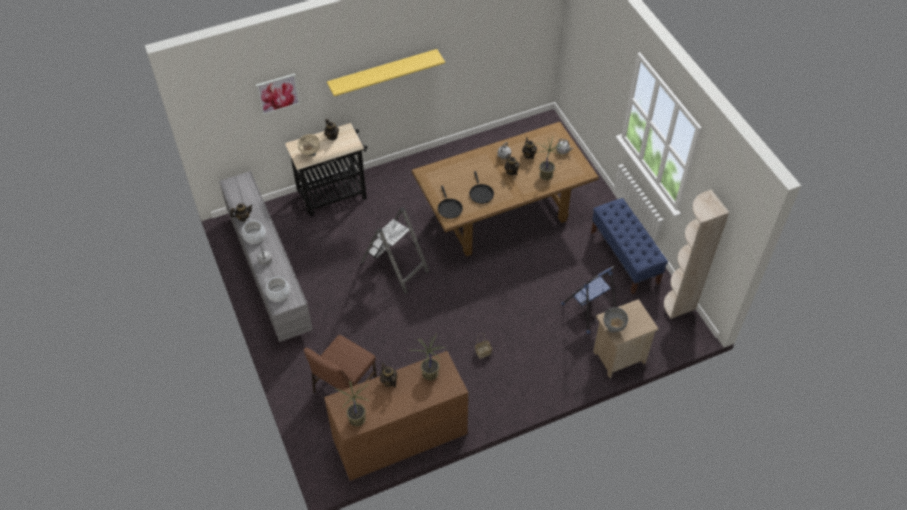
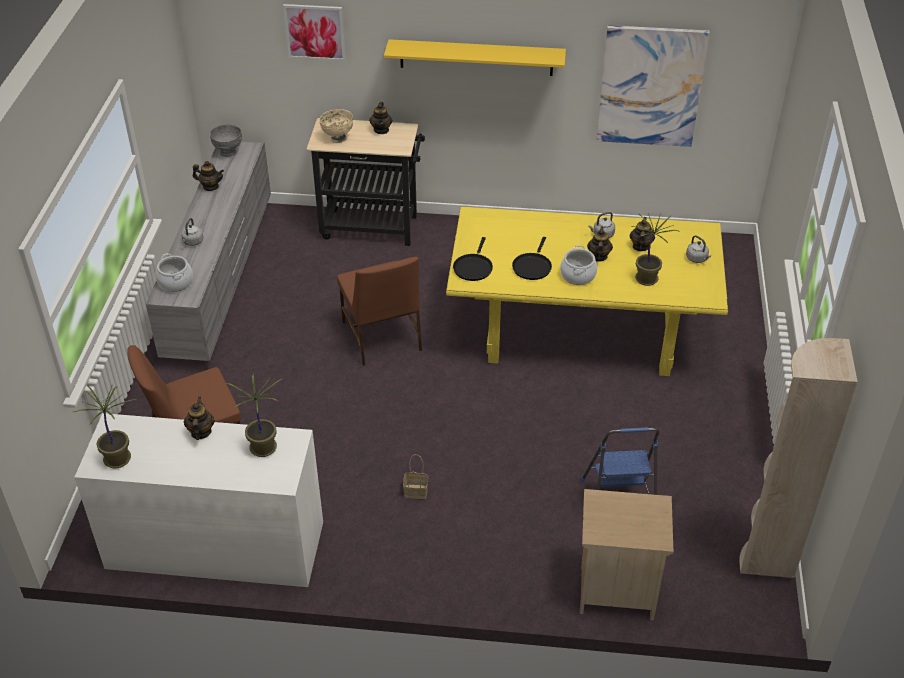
camera: 30 degrees right, 10 degrees down
(254, 236) = (205, 211): cooking pot -> cooking pot (577, 275)
(395, 267) = (381, 337): grey step ladder -> brown chair
(399, 436) = (214, 544): brown dresser -> white dresser
(488, 51) = (650, 86): none -> picture
(502, 214) = (579, 332): brown dining table -> yellow dining table
(613, 327) = (599, 517): grey bowl -> grey bowl (228, 152)
(624, 257) = (726, 459): blue bench -> none

